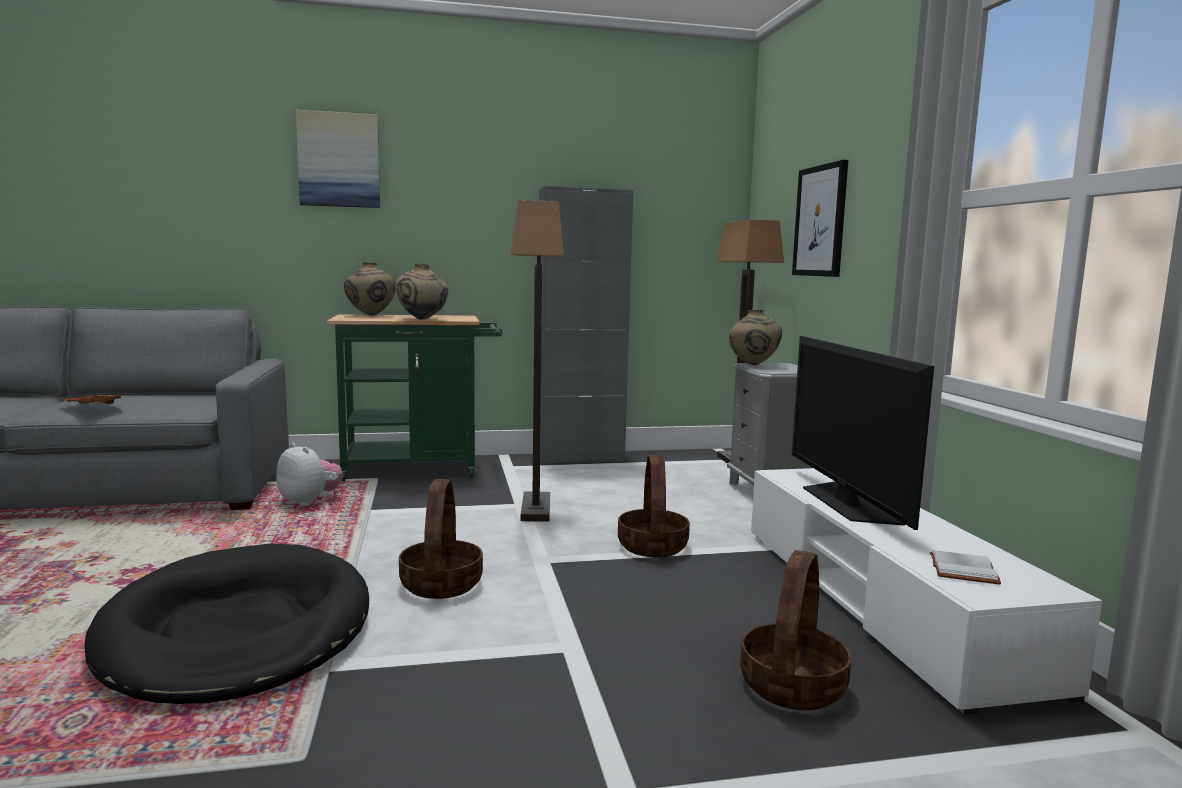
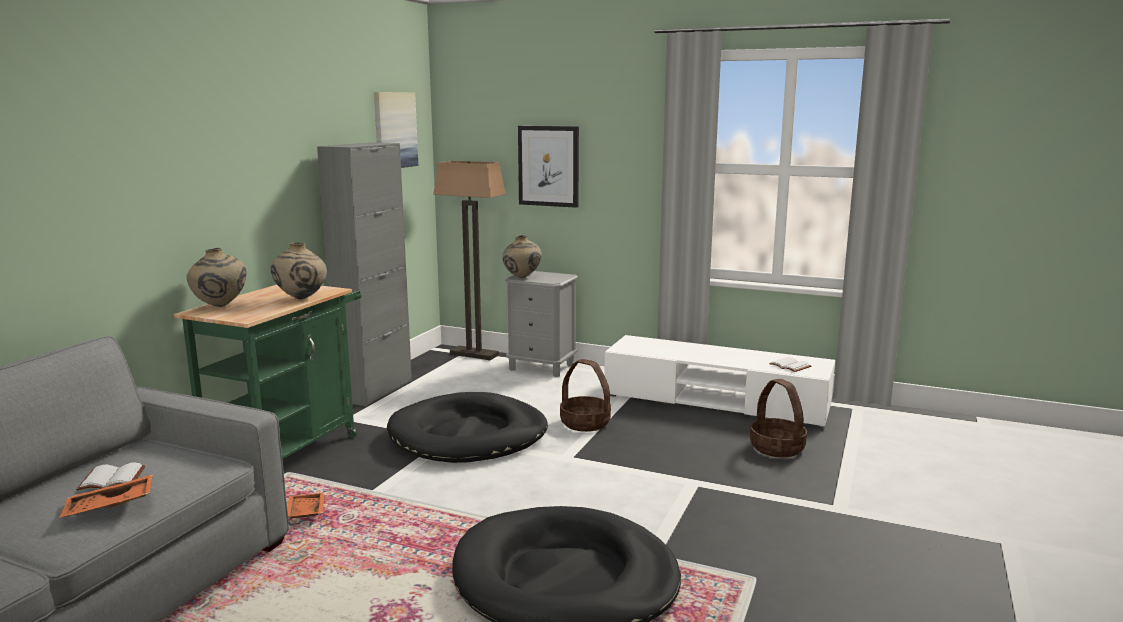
camera: 55 degrees left, 5 degrees up
(142, 399) = (110, 480): none -> white book
(309, 502) = (304, 512): plush toy -> orange tray
(339, 160) = (147, 133): picture -> picture (395, 130)
(442, 584) = (567, 497): basket -> none
(536, 509) = (468, 435): floor lamp -> black dog bed
(846, 503) = (686, 353): television -> none

